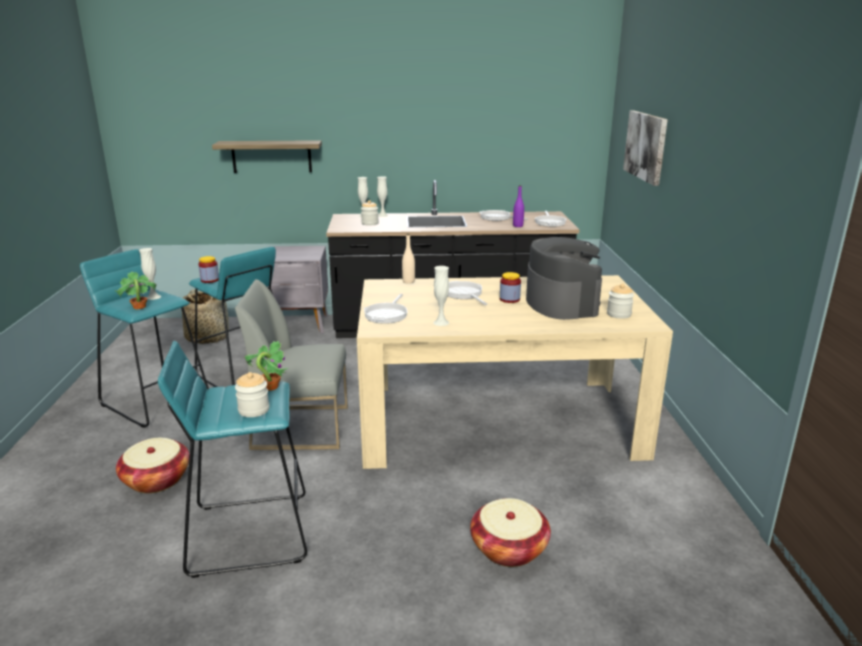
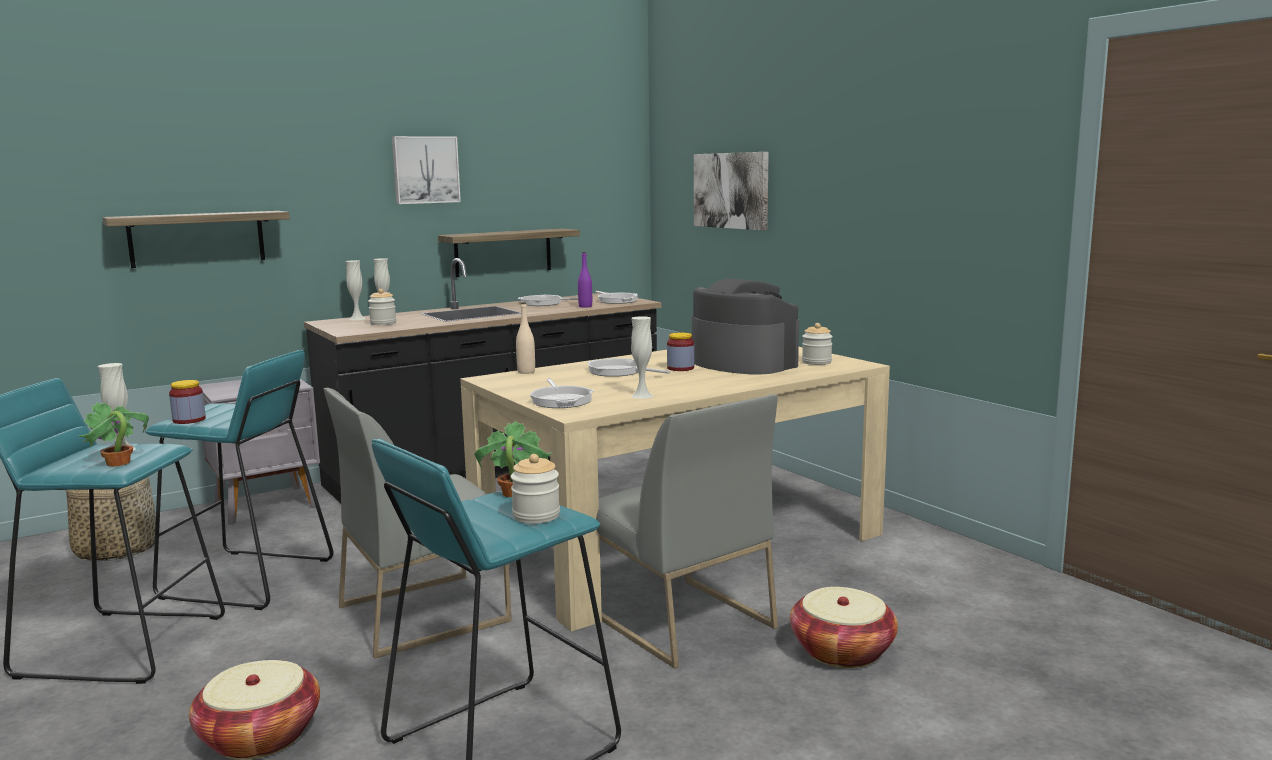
camera: 30 degrees left, 10 degrees down
(423, 114) = (425, 170): none -> picture
(432, 483) = (679, 620): none -> grey chair
(478, 176) = (503, 252): none -> shelf

